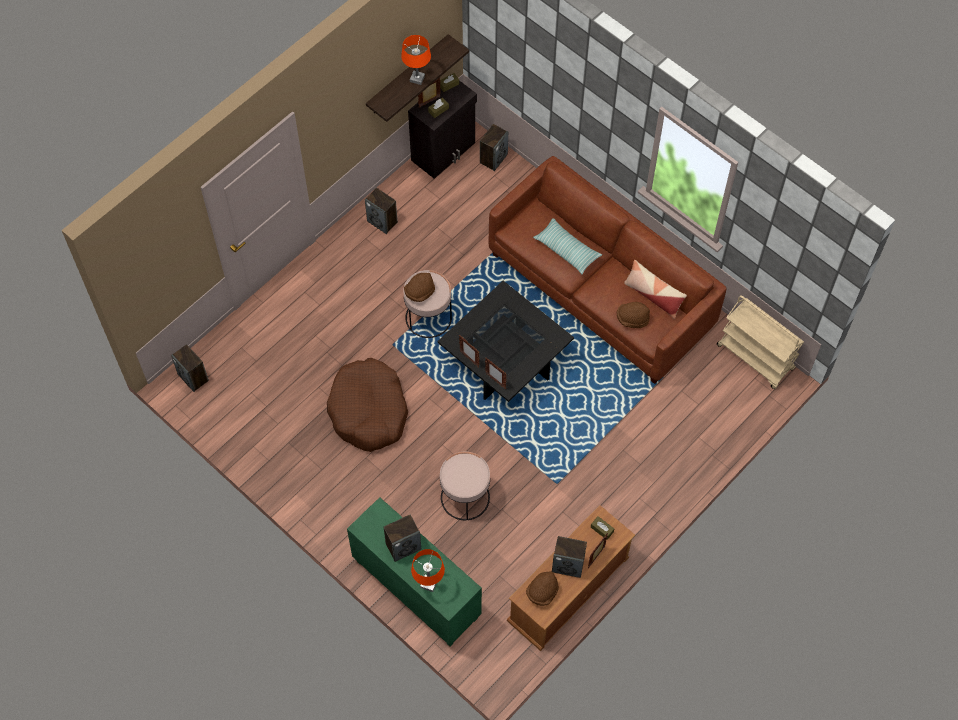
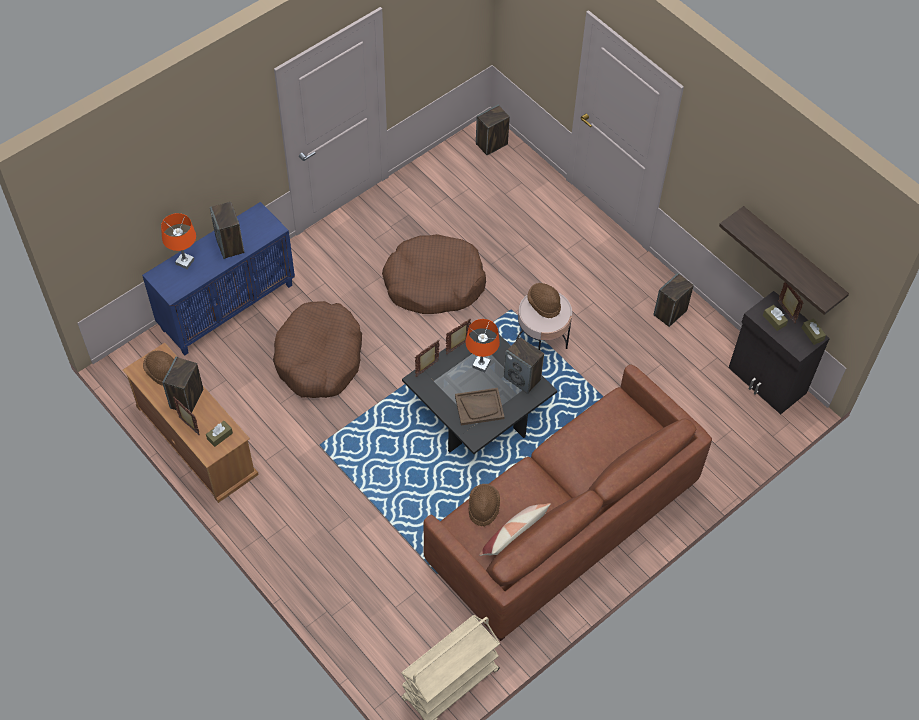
camera: 95 degrees right, 5 degrees down
(415, 590) = (227, 306): green cabinet -> blue cabinet
(417, 78) = (779, 256): orange table lamp -> orange table lamp (481, 365)
(465, 498) = (319, 358): pink side table -> brown dog bed
(493, 158) = (757, 431): speaker -> speaker (522, 378)
(529, 336) = (479, 407): none -> brown tray
(567, 250) = (586, 451): pillow -> none

